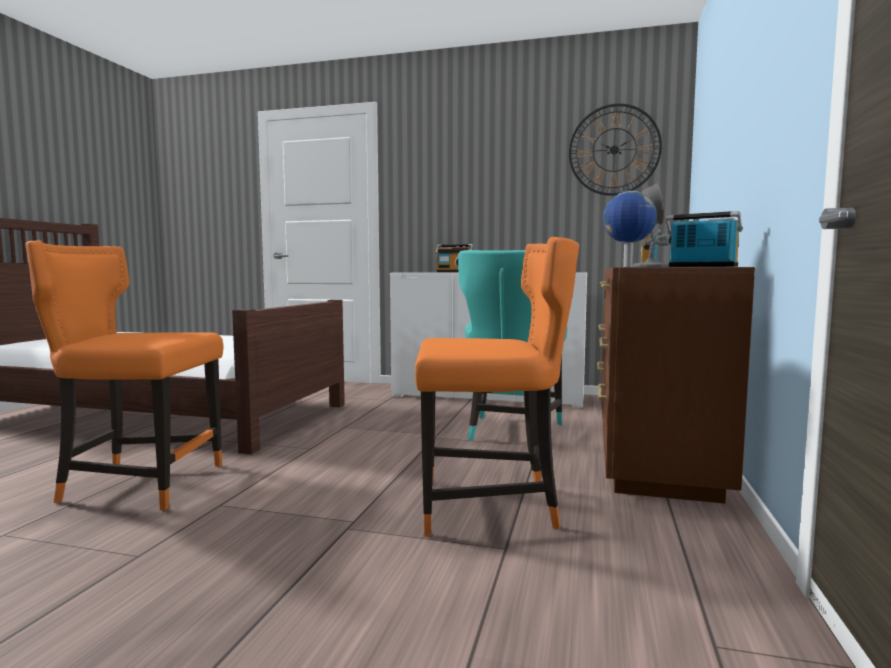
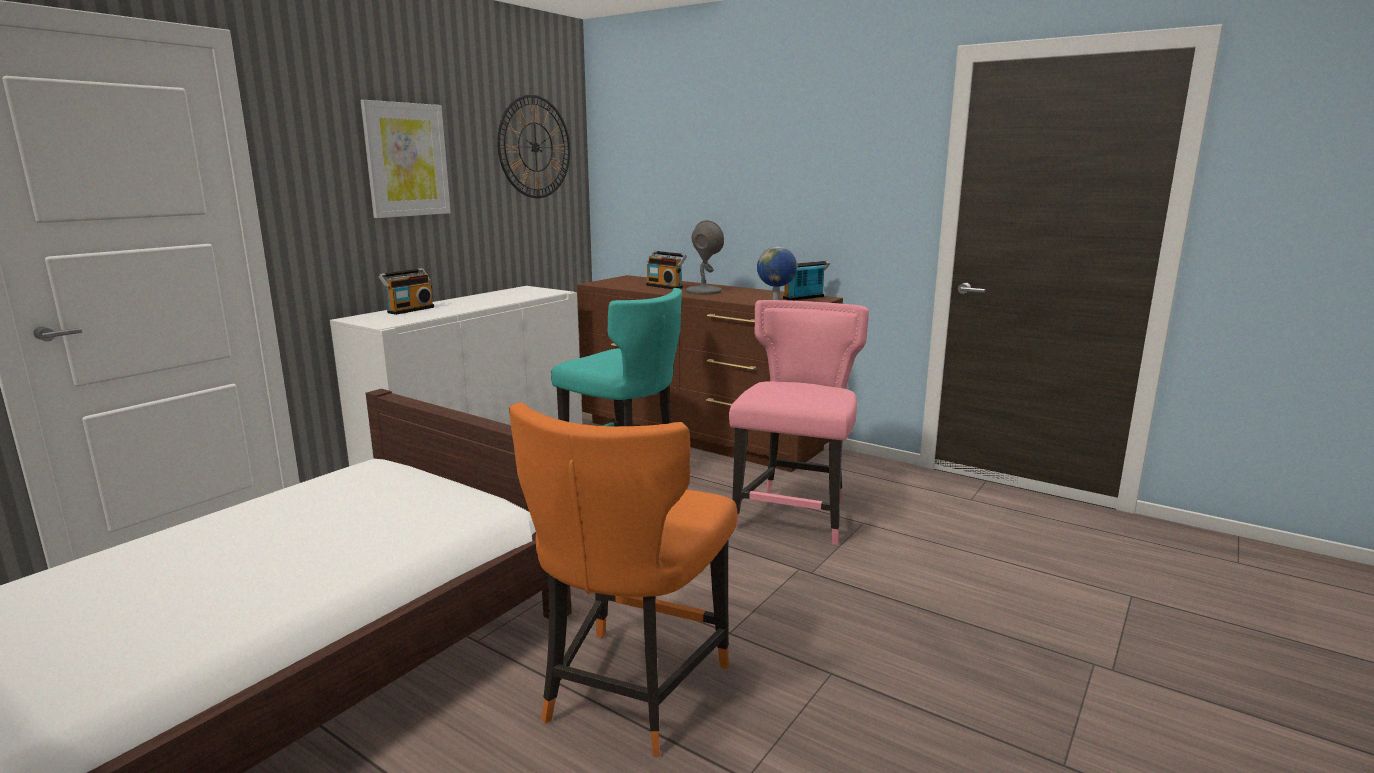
camera: 70 degrees left, 10 degrees up
(480, 168) = (406, 160): none -> picture
(490, 506) = (795, 514): orange chair -> pink chair

